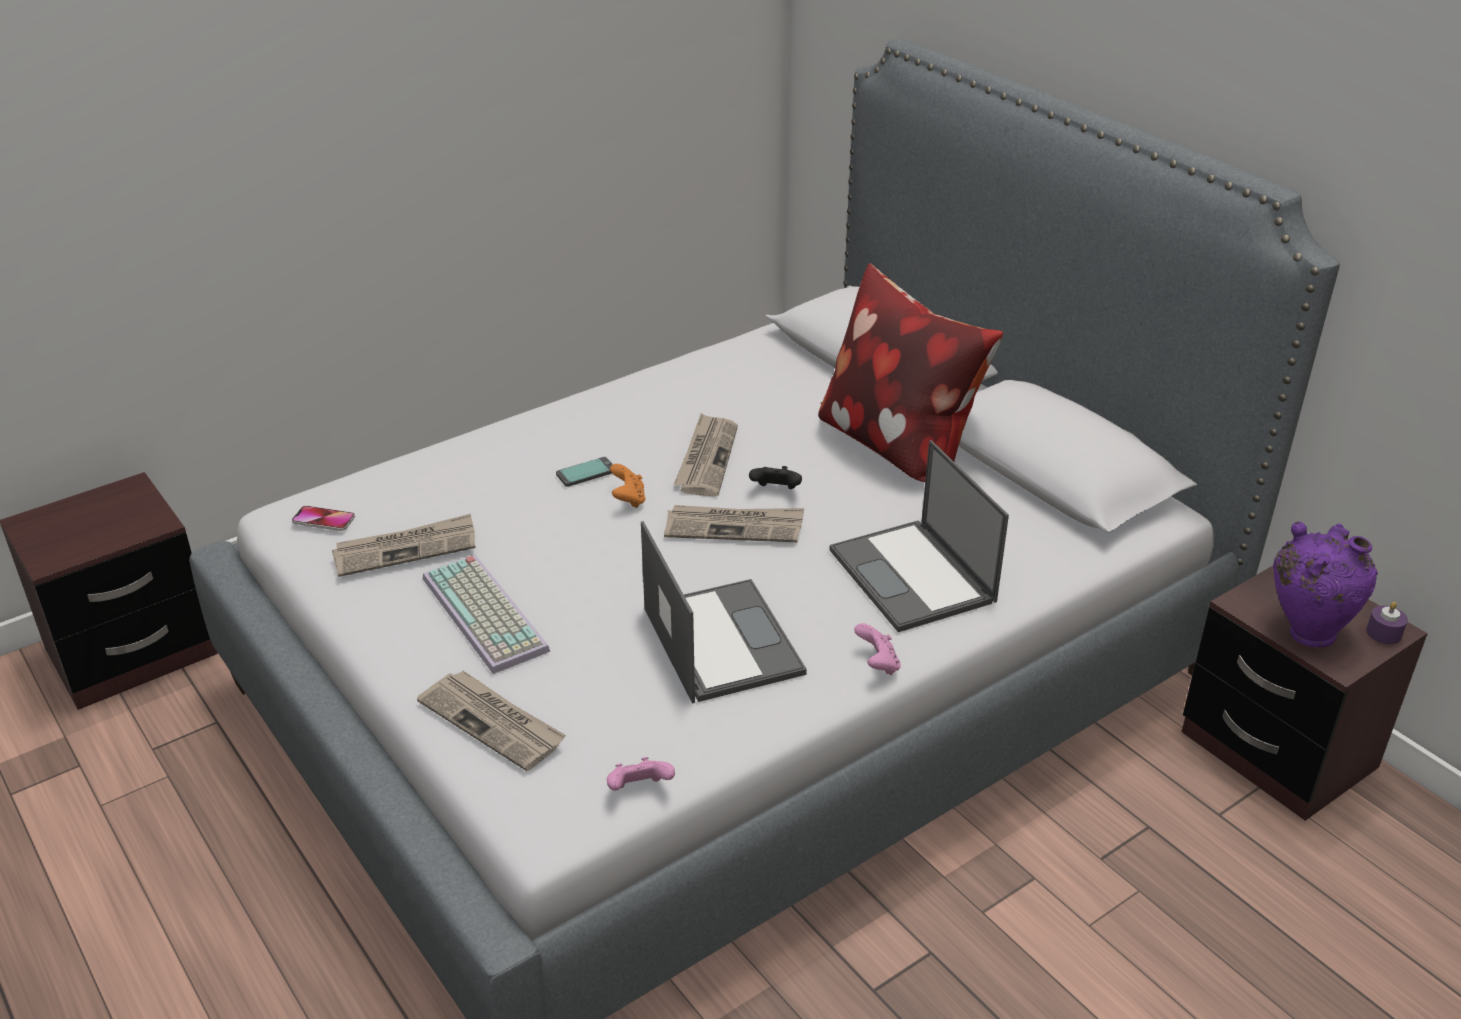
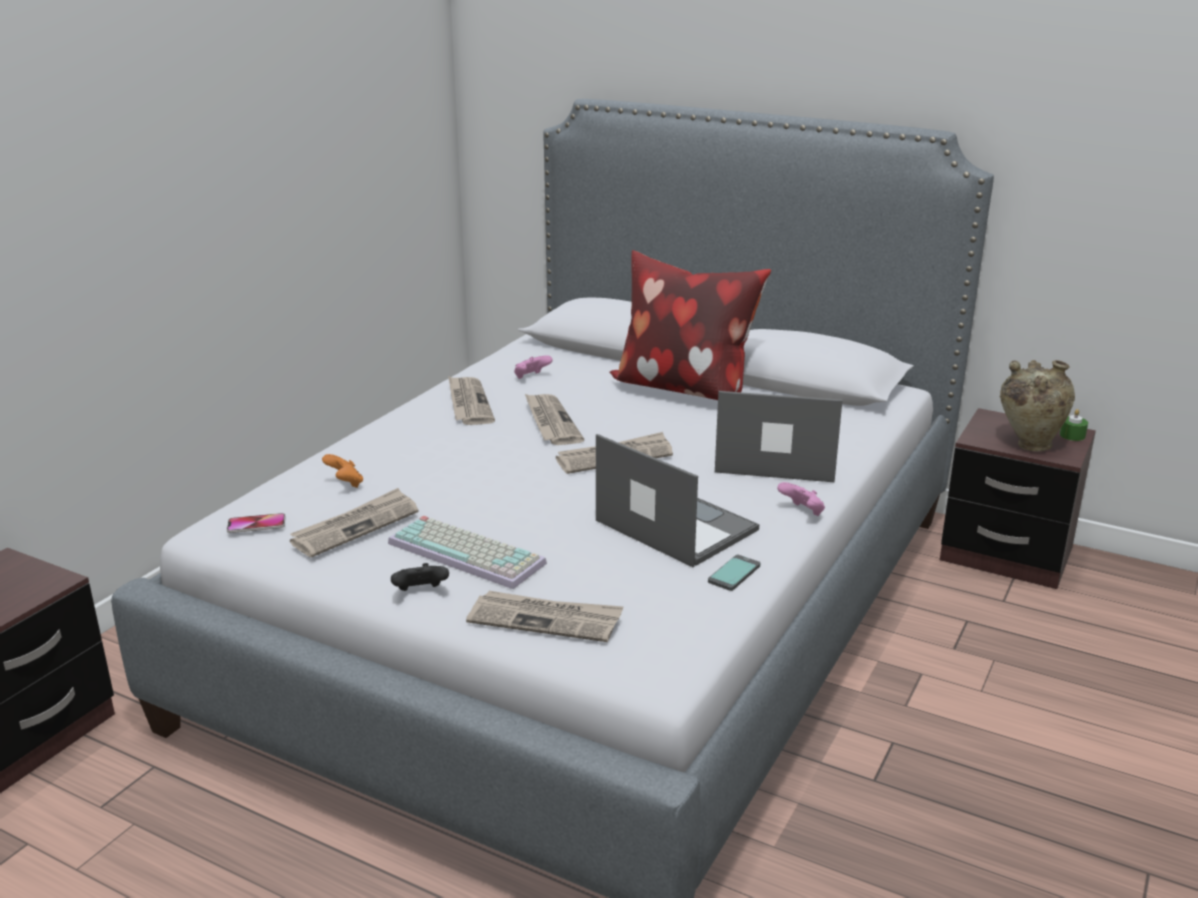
camera: 25 degrees left, 10 degrees down
(586, 473) = (462, 449): phone -> phone (733, 574)
(628, 499) = (514, 458): orange game controller -> orange game controller (345, 484)
(639, 789) = (707, 630): pink game controller -> pink game controller (531, 378)
(642, 409) = (468, 403): none -> newspaper
(776, 491) = (624, 431): black game controller -> black game controller (420, 592)
(913, 577) = (774, 458): laptop -> laptop turned 150 degrees clockwise
(1307, 631) = (1028, 445): purple vase -> beige vase
(1383, 633) = (1072, 435): purple candle -> green candle

